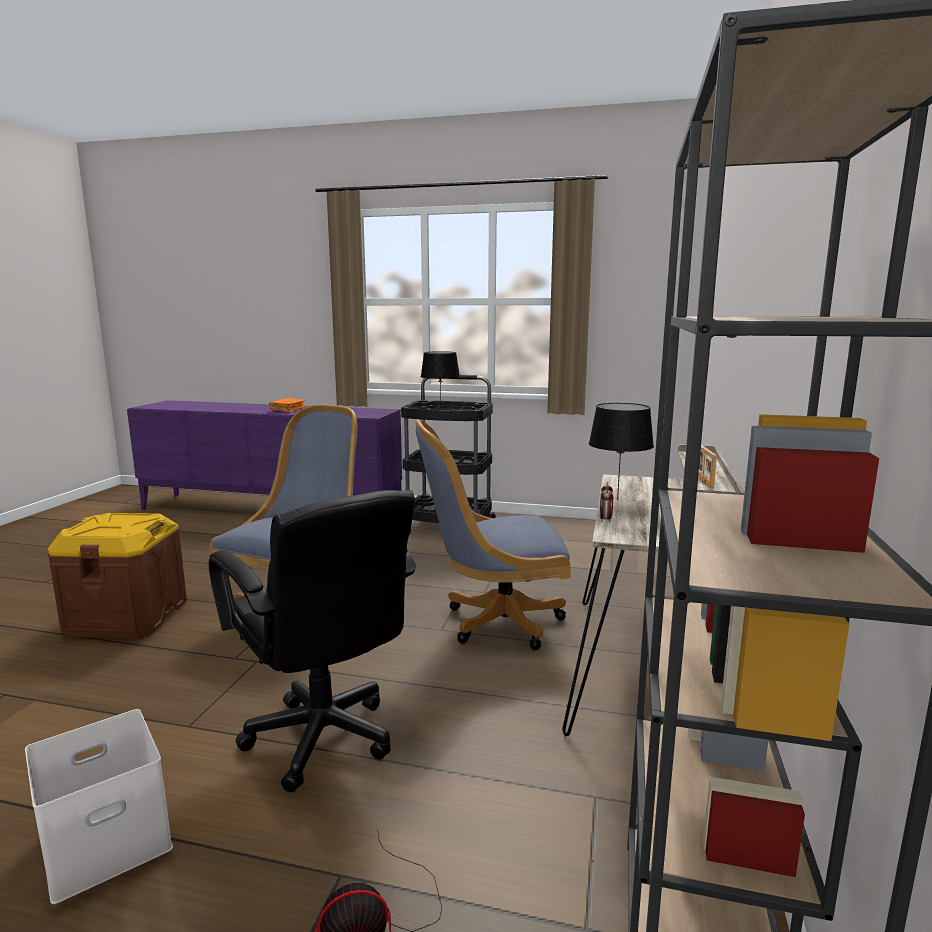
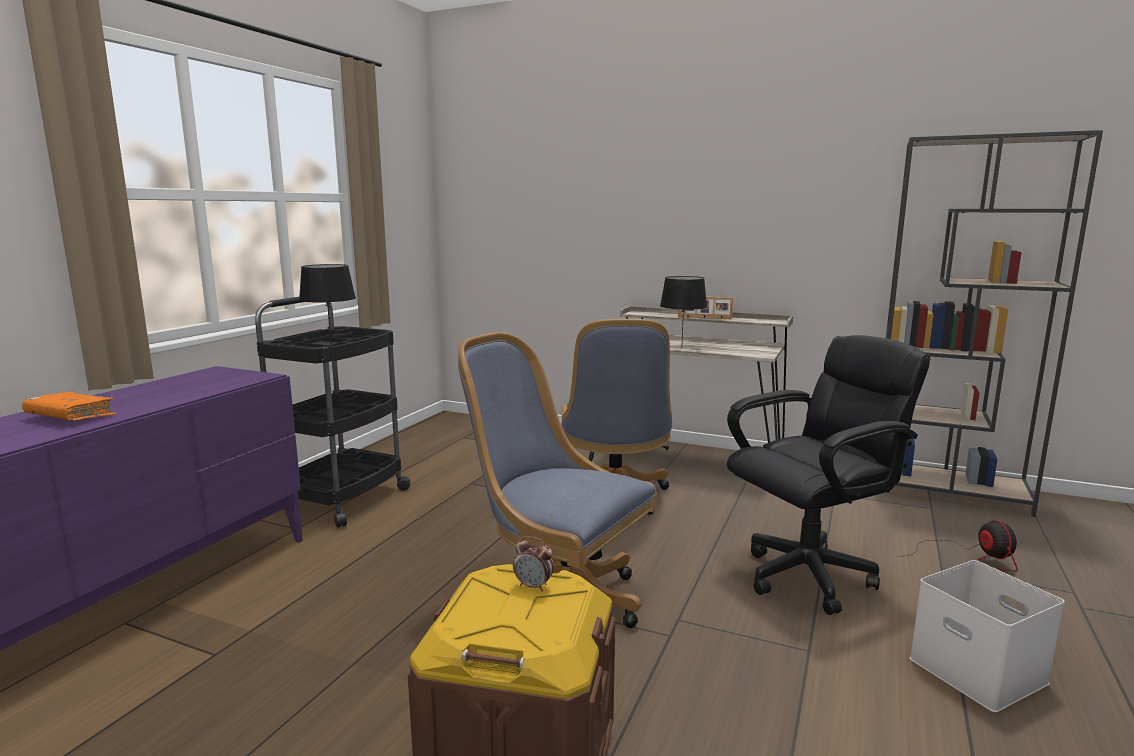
camera: 80 degrees left, 0 degrees up
(605, 520) = (730, 353): alarm clock -> alarm clock (534, 586)

